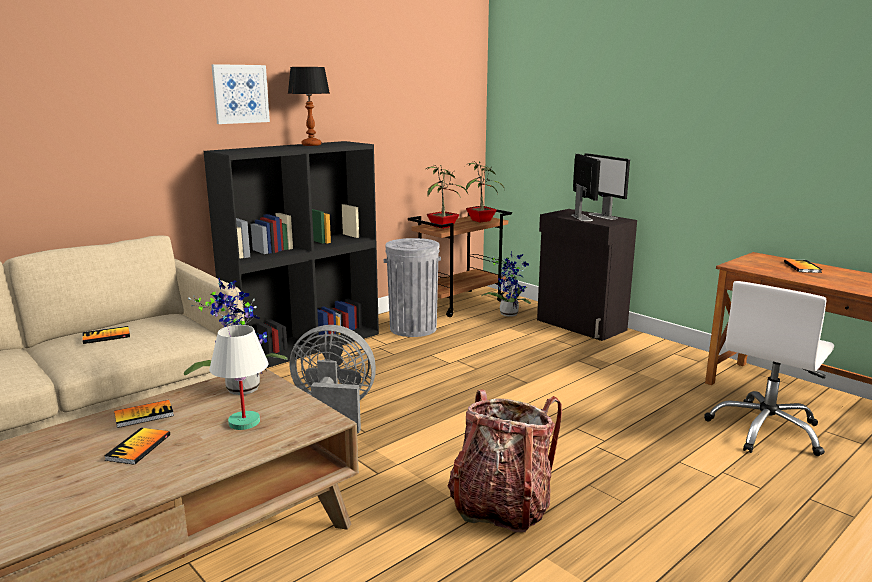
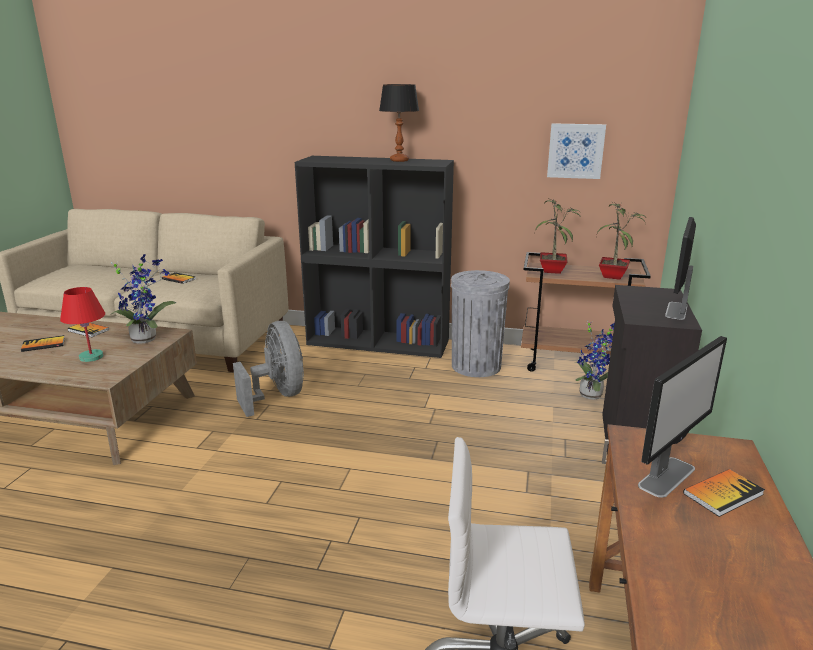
camera: 55 degrees right, 5 degrees up
(240, 94) = (348, 108): picture -> picture (575, 151)
(244, 422) = (91, 357): white table lamp -> red table lamp
(501, 506) = (180, 519): backpack -> none
(581, 217) = (642, 303): monitor -> monitor (667, 476)

